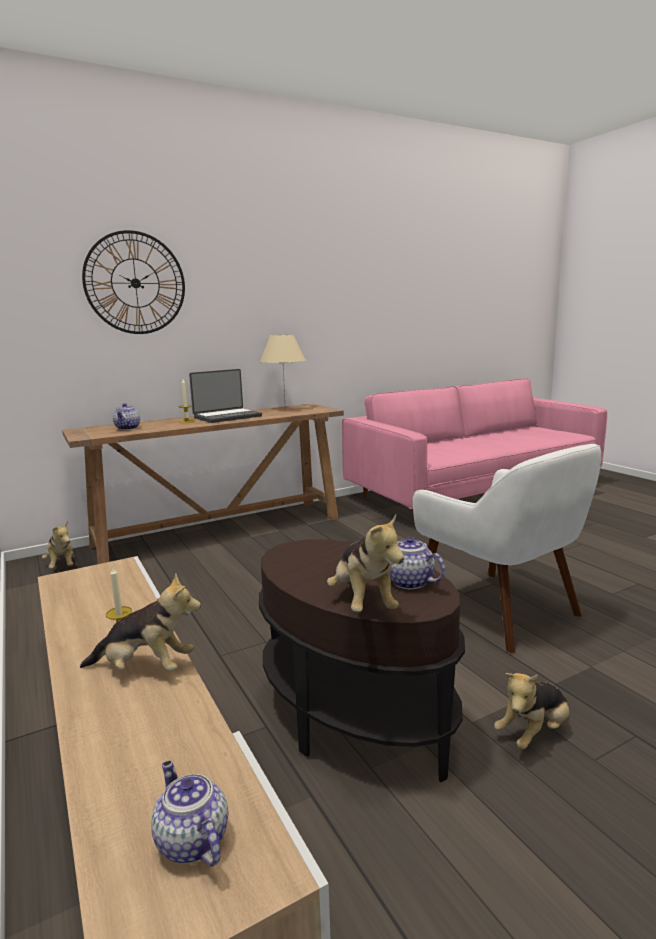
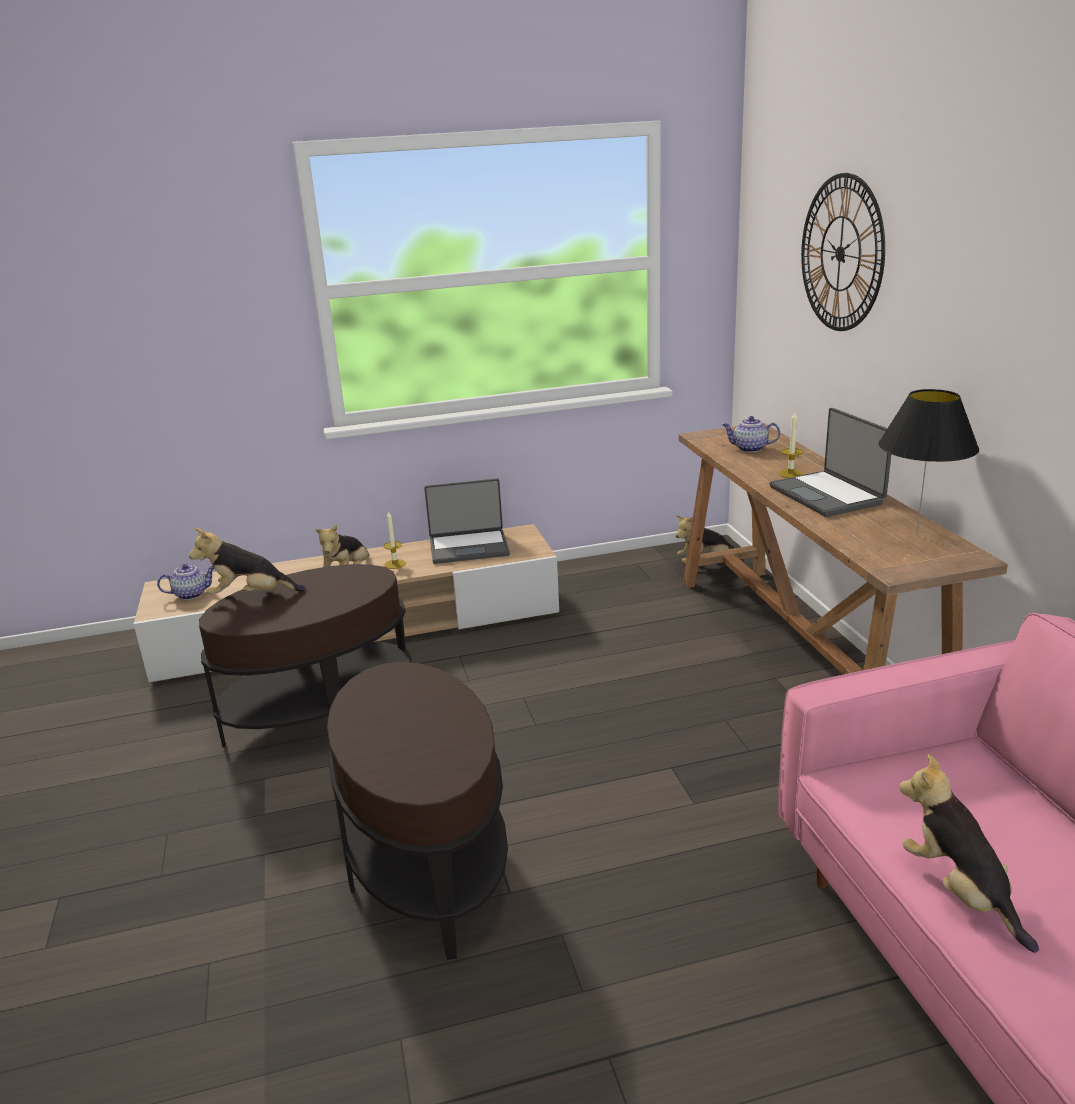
camera: 105 degrees right, 10 degrees up
(90, 600) = (469, 547): none -> laptop
(285, 408) = (917, 535): beige table lamp -> black table lamp
(408, 582) = (260, 617): teapot -> none
(500, 611) = (426, 867): white armchair -> brown side table
(534, 733) = (221, 810): plush toy -> plush toy (959, 891)

